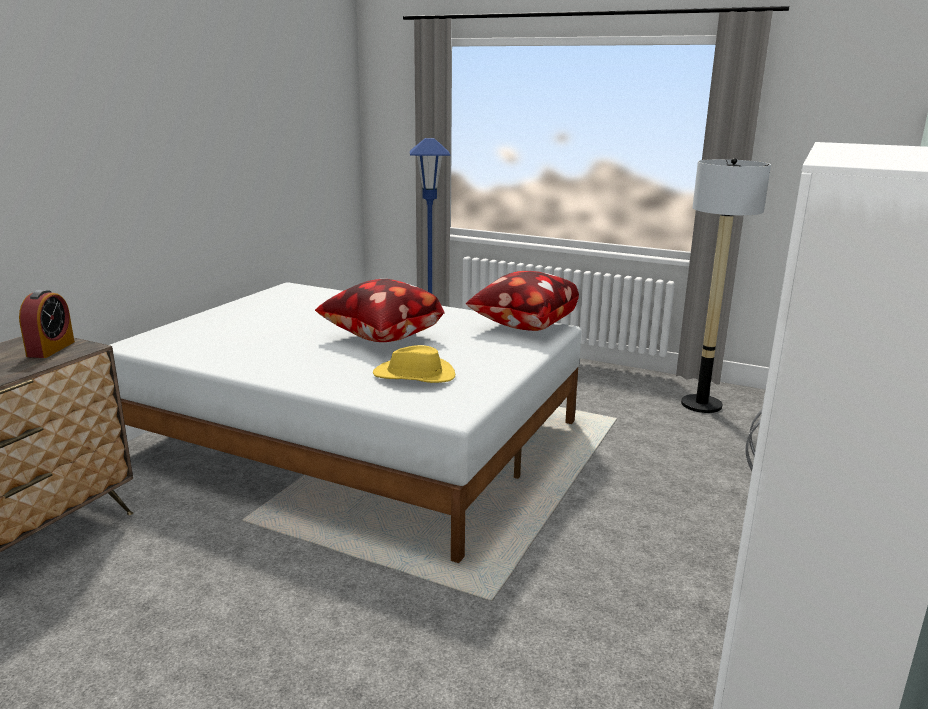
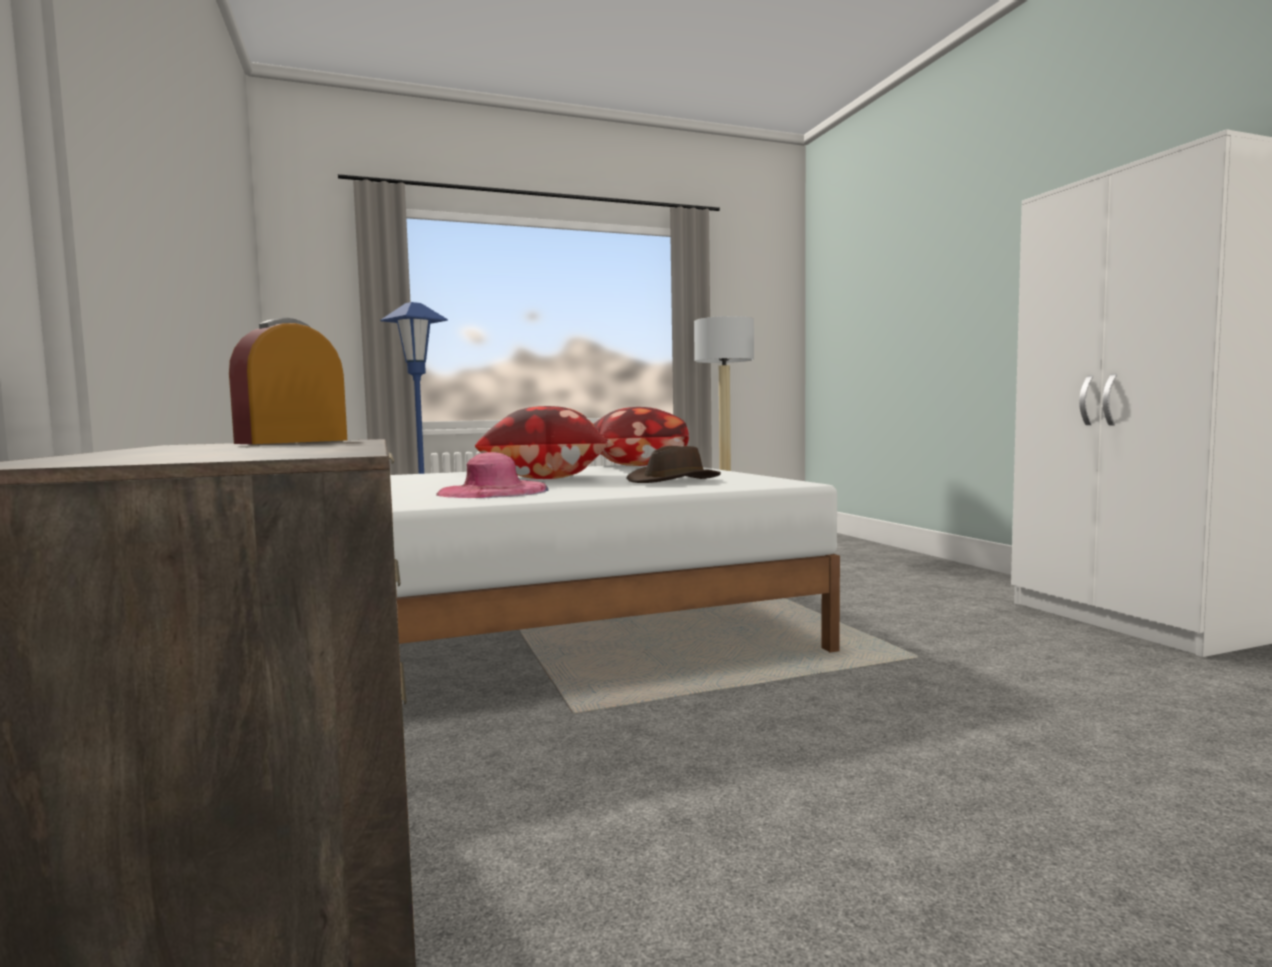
camera: 45 degrees left, 15 degrees down
(51, 349) = (292, 442): alarm clock -> alarm clock turned 105 degrees counterclockwise
(288, 354) = (492, 491): none -> pink hat
(414, 376) = (674, 481): yellow hat -> brown hat

